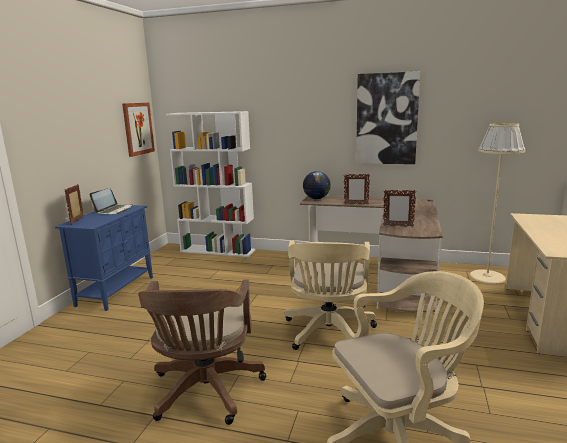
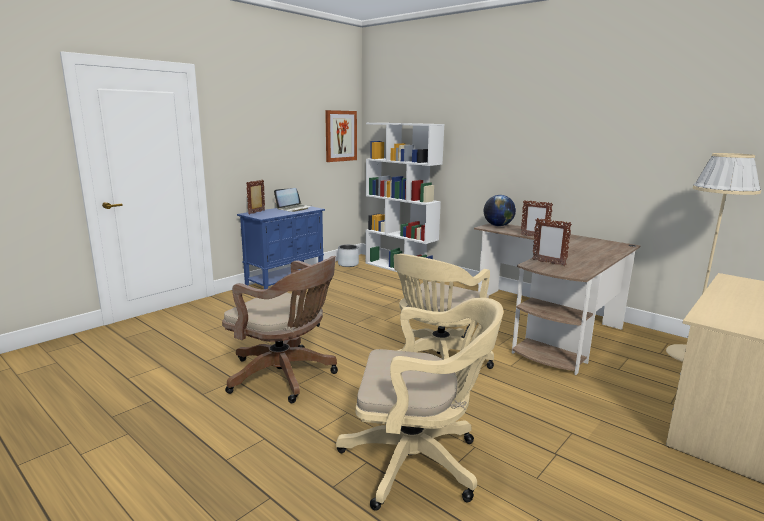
camera: 25 degrees right, 0 degrees up
(164, 256) = (348, 264): none -> grey planter
(205, 393) = (285, 376): brown office chair -> brown office chair turned 90 degrees counterclockwise
(386, 119) = (592, 140): picture -> none

